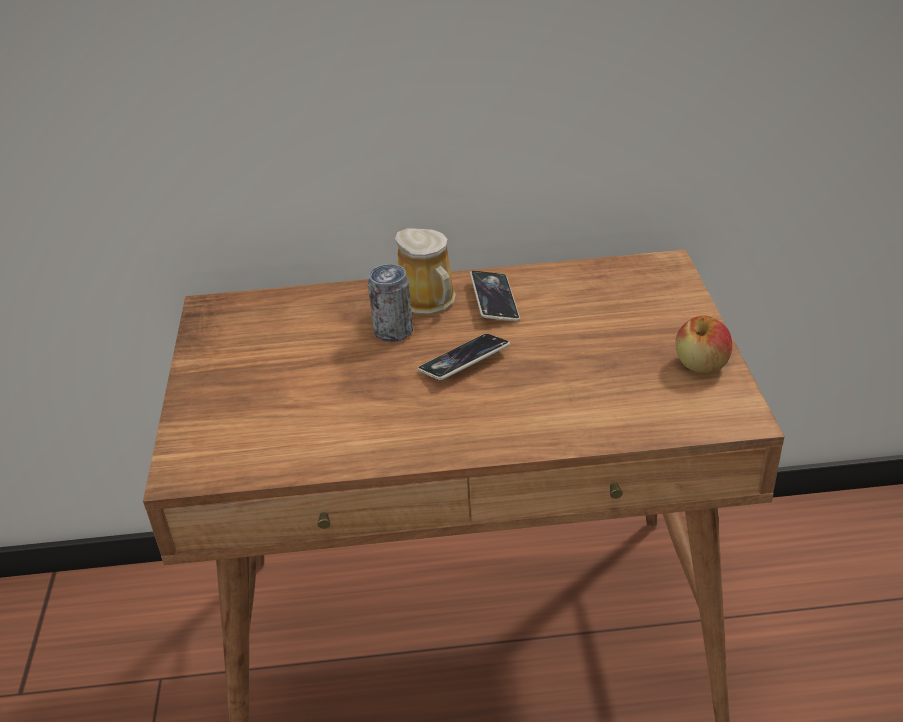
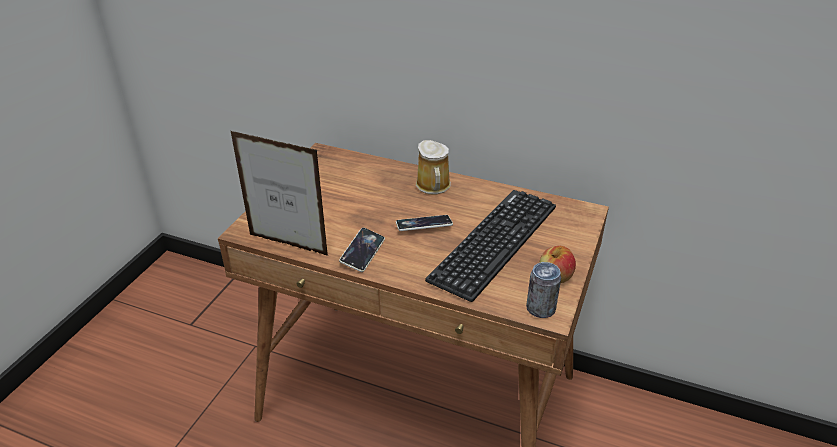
camera: 25 degrees right, 0 degrees up
(277, 466) = (288, 245): none -> picture frame
(393, 332) = (400, 197): can -> can (540, 309)
(494, 300) = (469, 198): phone -> phone (362, 252)
(583, 349) = (494, 242): none -> keyboard

